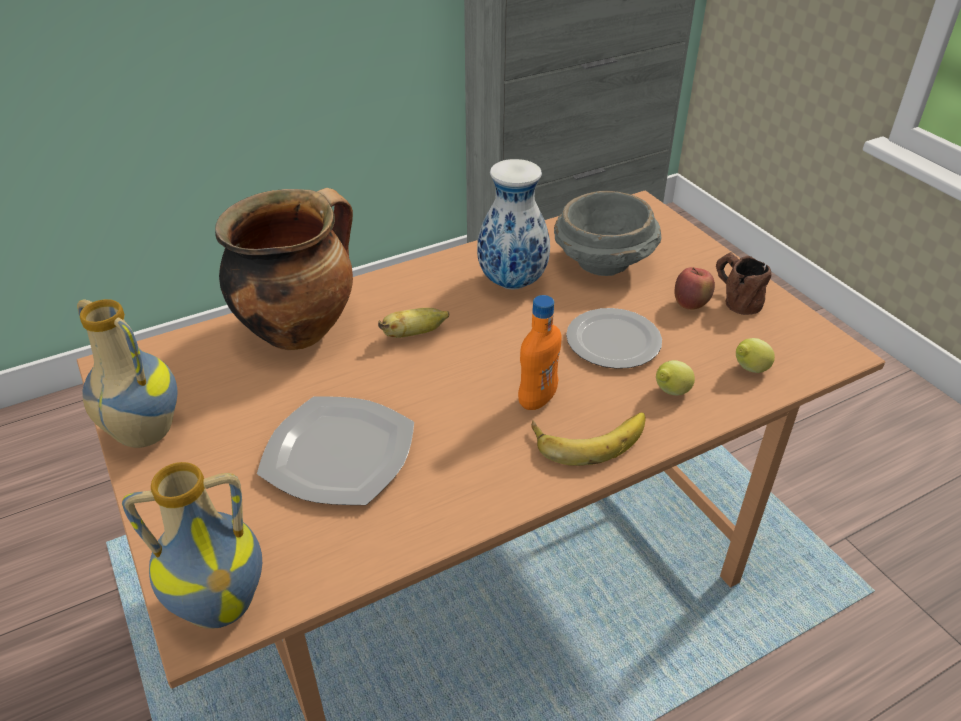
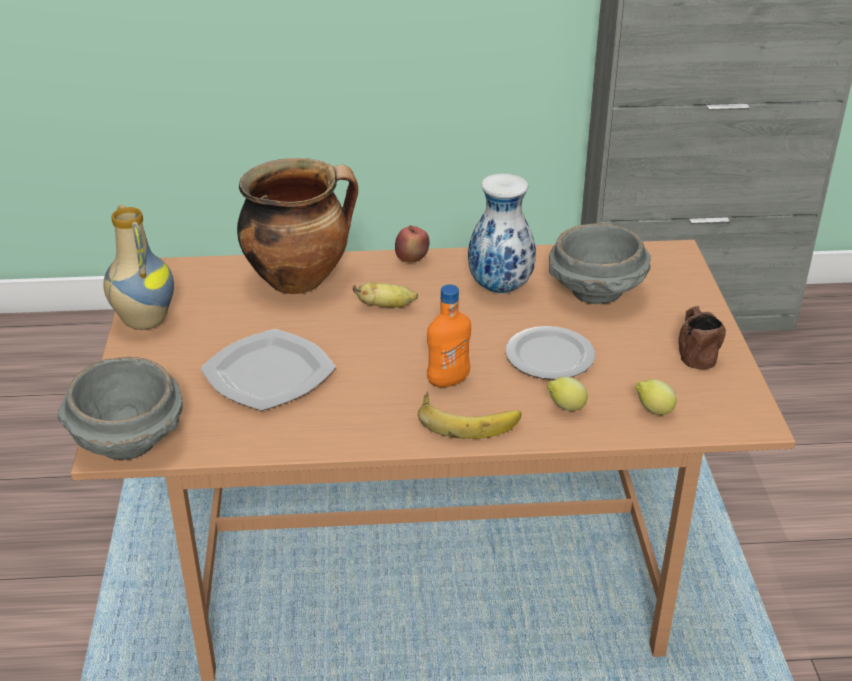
camera: 25 degrees right, 5 degrees down
(221, 602) = (129, 439): vase -> grey bowl
(690, 305) = (647, 347): apple -> apple (412, 260)

